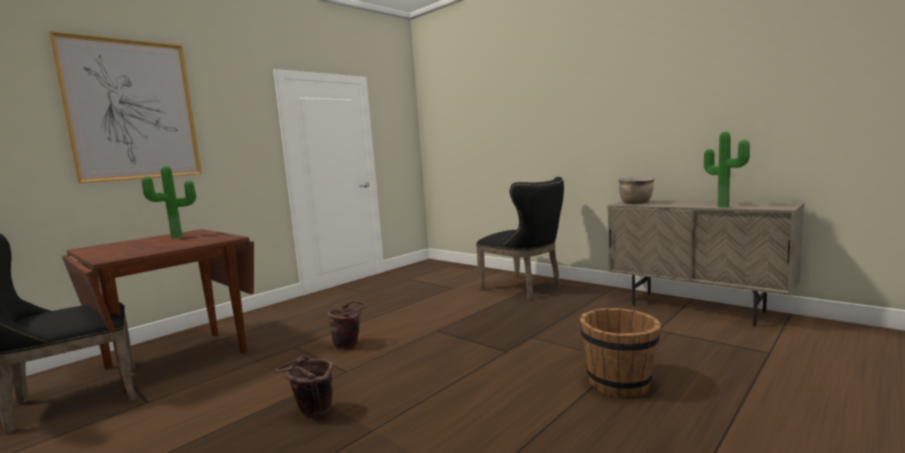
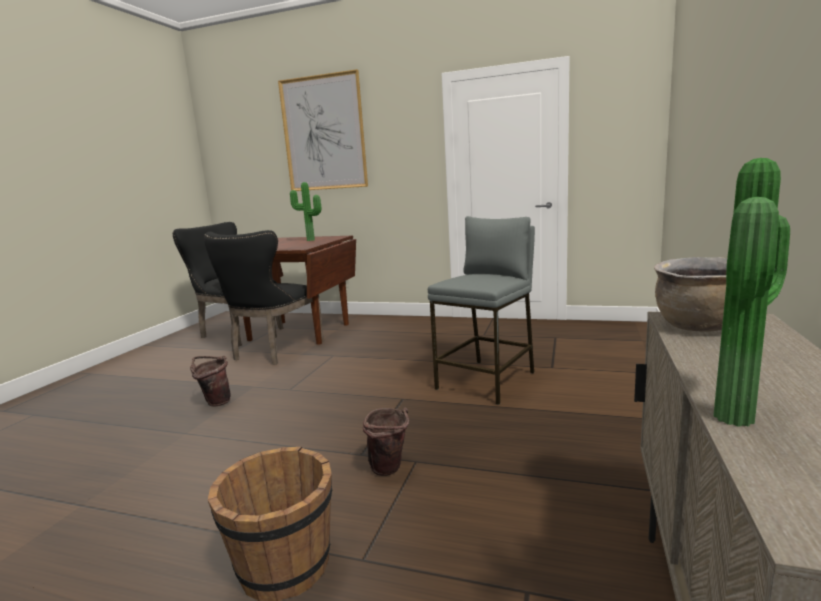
camera: 65 degrees right, 5 degrees up
(349, 346) = (343, 373): brown bucket -> brown bucket (390, 469)
(446, 304) = (487, 381): none -> grey stool
(525, 289) = (609, 413): black chair -> black chair (273, 352)

